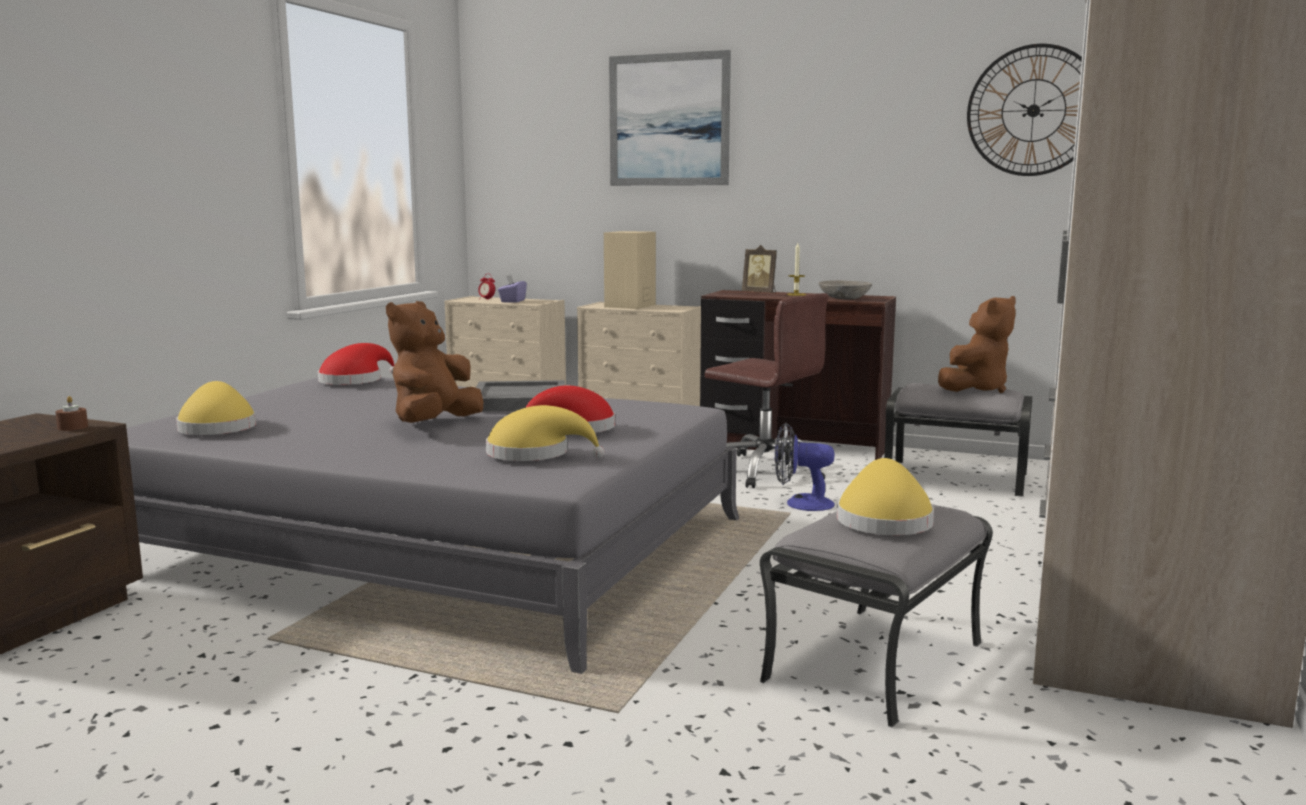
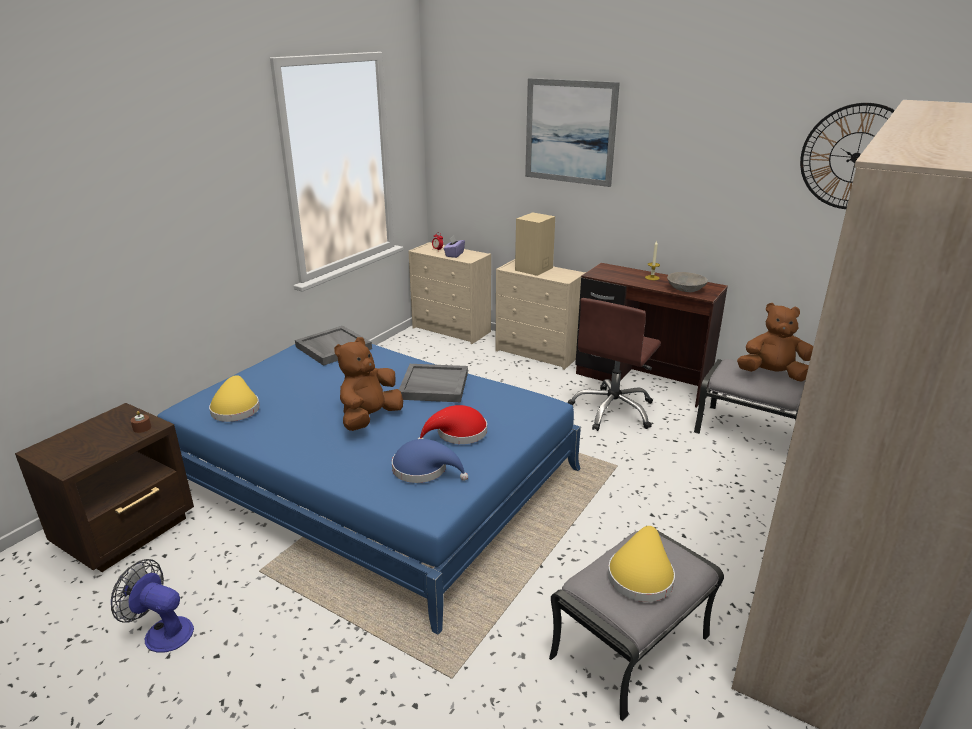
camera: 10 degrees right, 15 degrees up
(354, 380) = (333, 348): red hat -> grey tray
(431, 544) = (373, 478): grey bed -> blue bed
(535, 454) = (424, 469): yellow hat -> blue hat
(760, 293) = (626, 272): picture frame -> none
(765, 471) = (613, 410): brown office chair -> brown office chair turned 75 degrees clockwise
(801, 503) = (628, 454): fan -> fan (162, 632)
(975, 389) = (772, 375): brown plush toy -> brown plush toy turned 135 degrees counterclockwise

